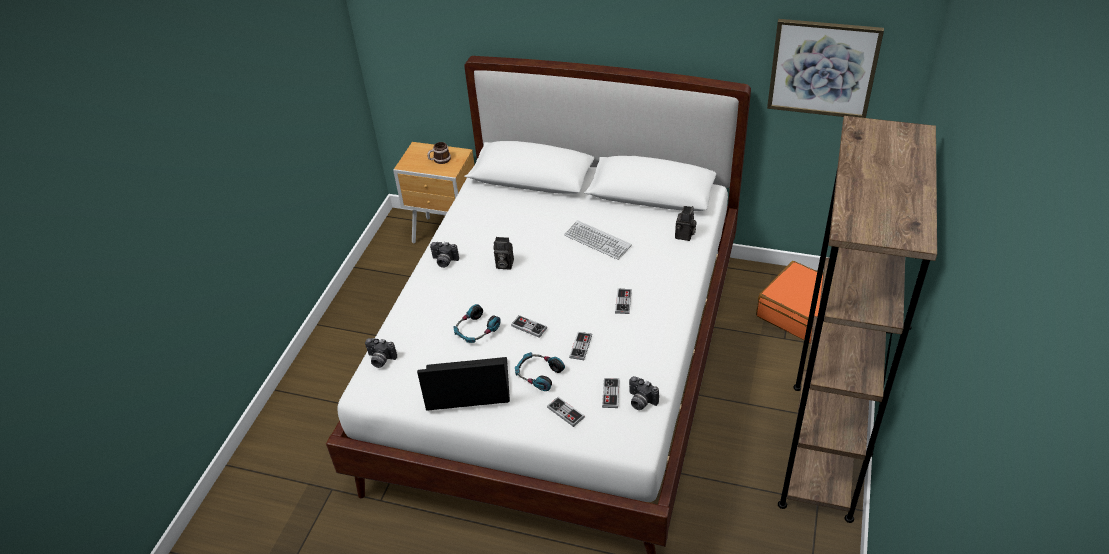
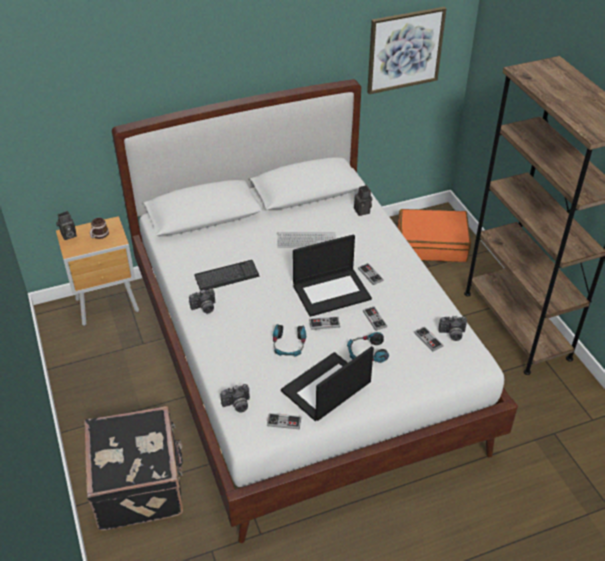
camera: 40 degrees left, 0 degrees up
(332, 401) = (140, 485): none -> black suitcase
(491, 242) = (226, 277): none -> keyboard
(503, 264) = (255, 289): camera -> camera (68, 235)
(565, 412) = (413, 368): game controller -> game controller (284, 422)
(568, 300) = (332, 291): none -> laptop

